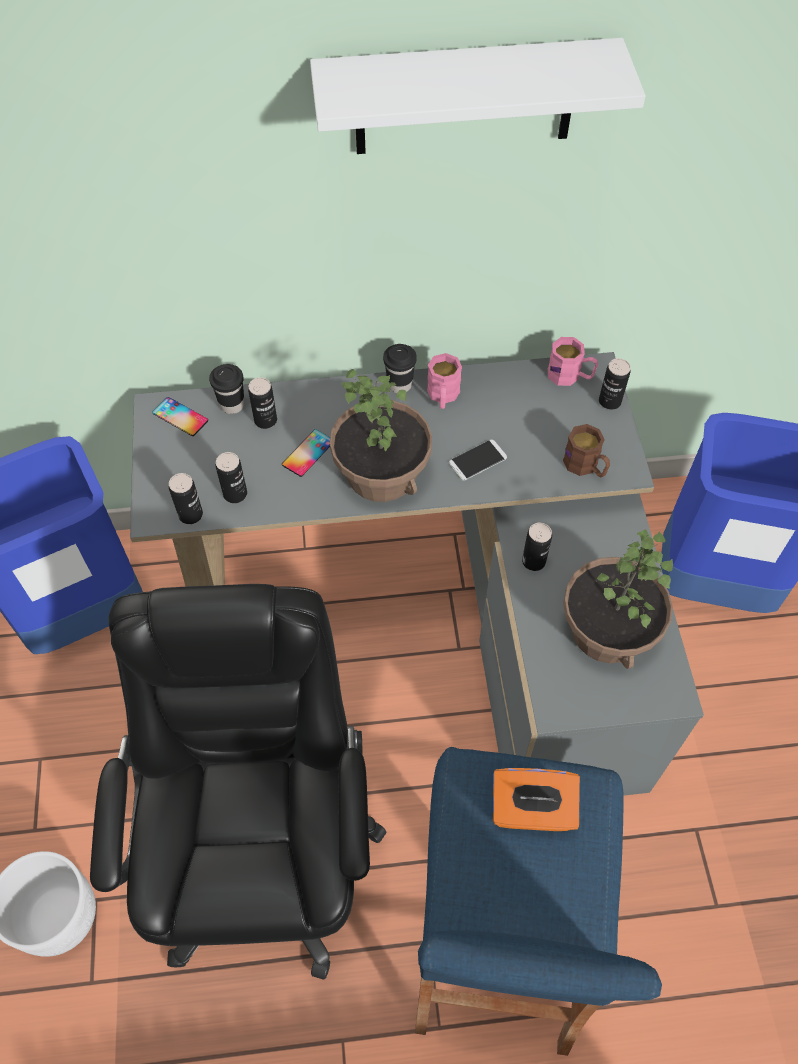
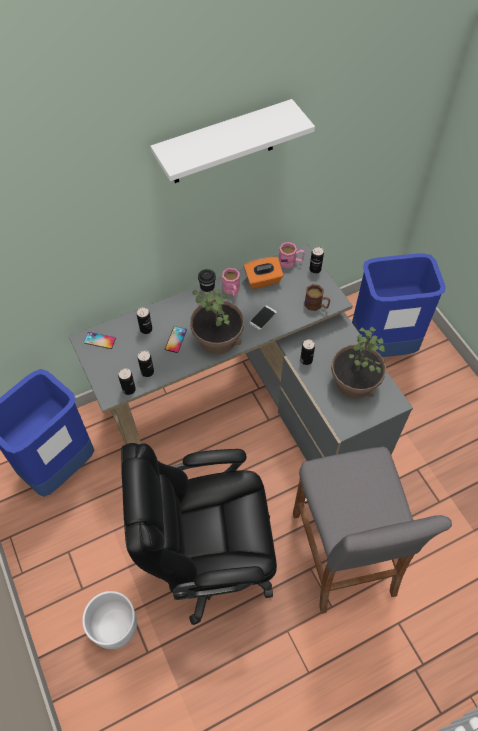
camera: 20 degrees left, 0 degrees up
(232, 405) = (124, 326): black cup -> none
(263, 854) = (210, 557): black office chair -> black office chair turned 75 degrees counterclockwise
(498, 935) = (342, 553): blue stool -> grey stool
(532, 810) = (355, 476): orange tissue box -> orange tissue box (263, 280)

